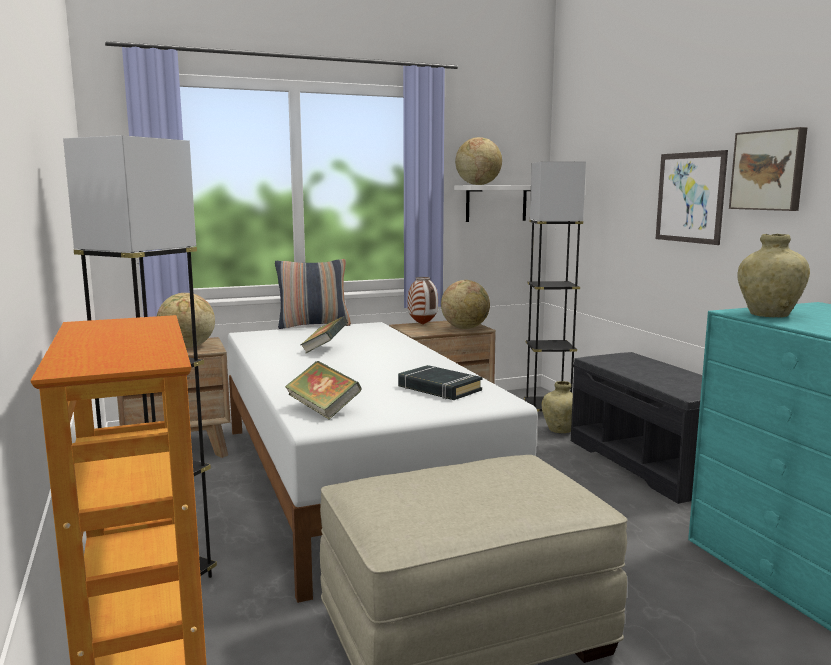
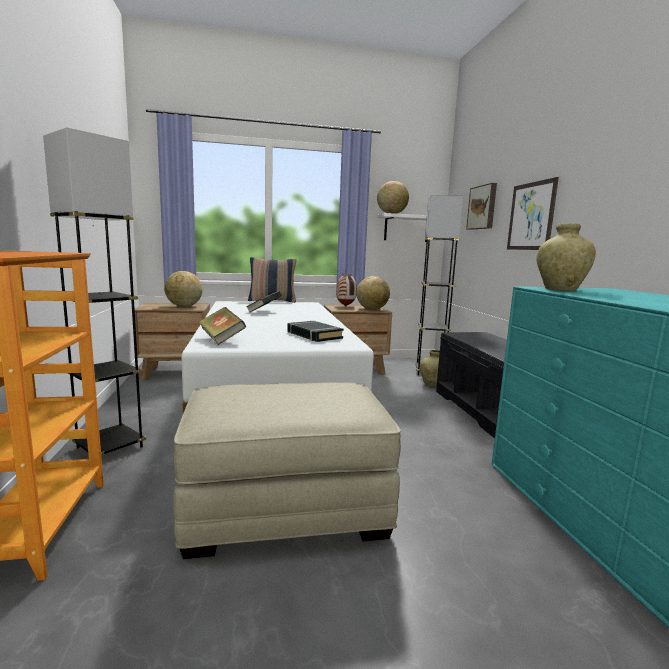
camera: 10 degrees right, 0 degrees up
(769, 170) = (586, 188): picture -> picture (483, 207)

